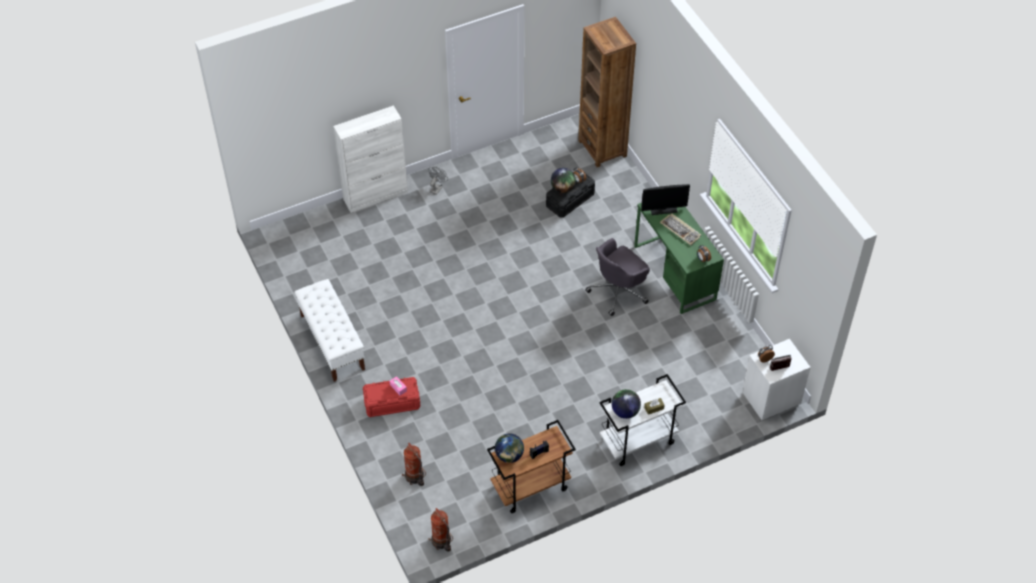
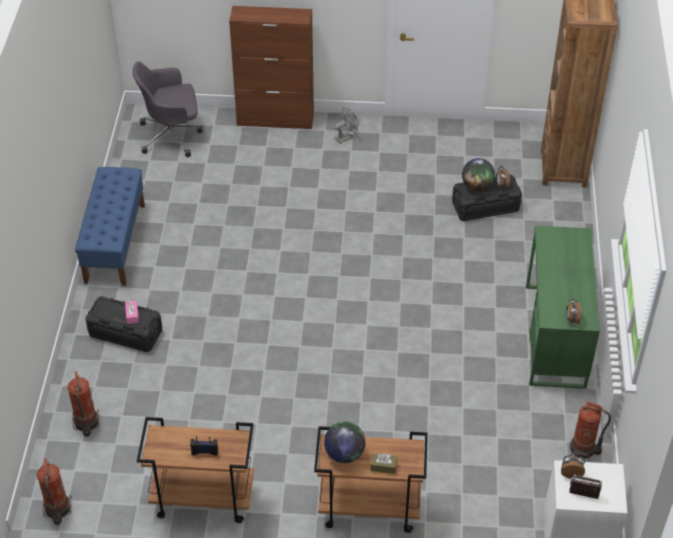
camera: 30 degrees right, 5 degrees down
(332, 342) = (115, 243): white bench -> blue bench
(376, 195) = (275, 119): white cabinet -> brown cabinet
(392, 403) = (125, 333): red storage box -> black storage box
(509, 456) = (168, 438): globe -> none
(618, 291) = (471, 327): grey office chair -> grey office chair (172, 135)
(637, 441) = (368, 509): white cart -> brown cart
(663, 209) = (563, 243): monitor -> none
(681, 230) = (568, 275): keyboard -> none
(740, 340) = (583, 449): none -> fire extinguisher

